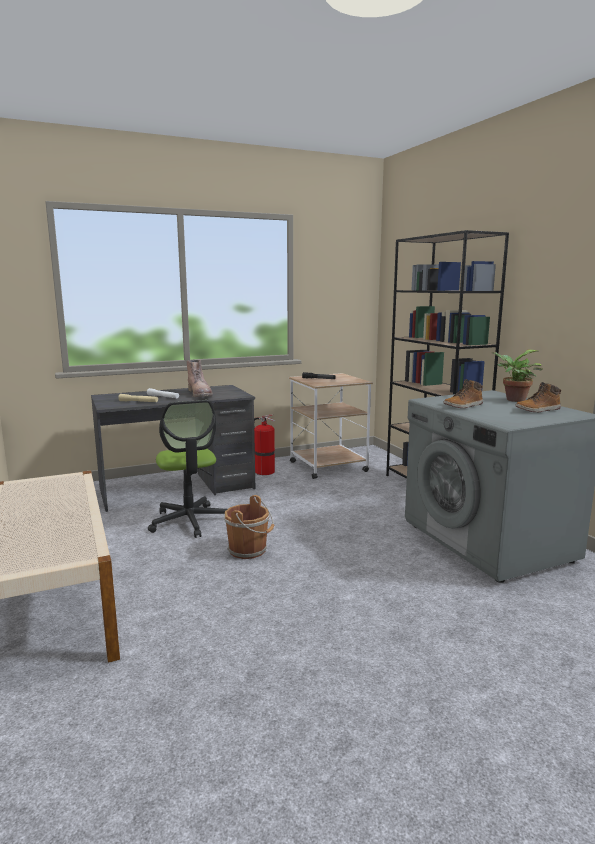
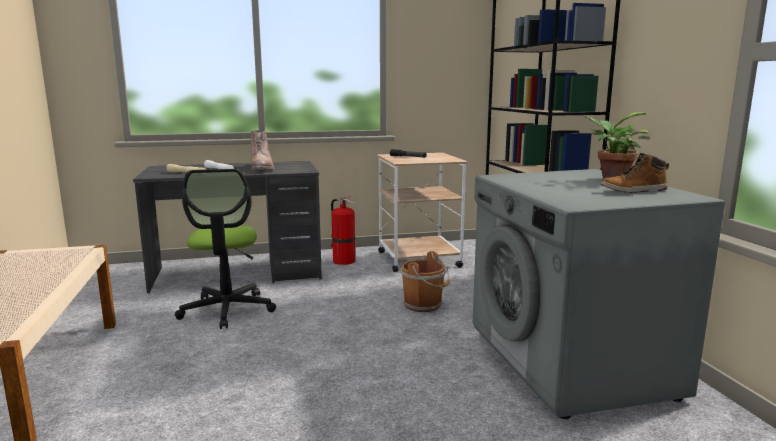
camera: 10 degrees right, 0 degrees up
(249, 550) = (270, 348): brown bucket -> brown bucket (424, 305)
(463, 406) = (536, 183): boot -> none

